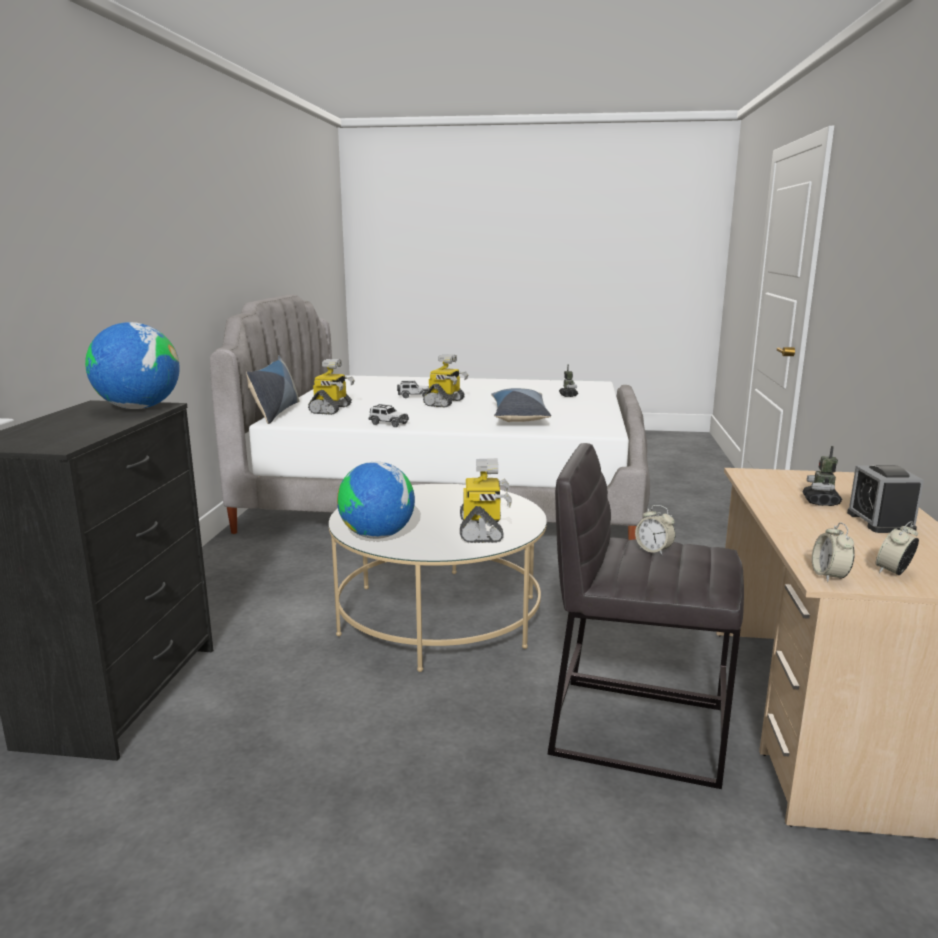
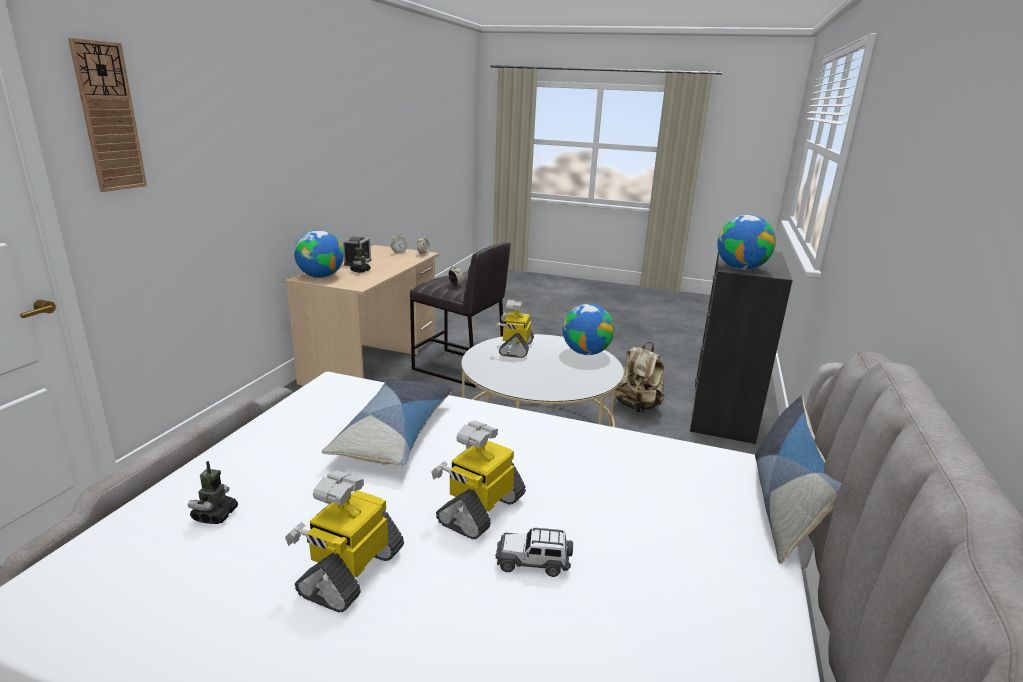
camera: 170 degrees left, 5 degrees up
(277, 684) = (637, 406): none -> beige backpack
(331, 409) = (688, 505): toy robot -> toy robot (351, 571)
(388, 424) = (585, 435): toy car -> none
(840, 213) = (109, 117): none -> wall clock
(844, 483) = (320, 276): none -> globe

